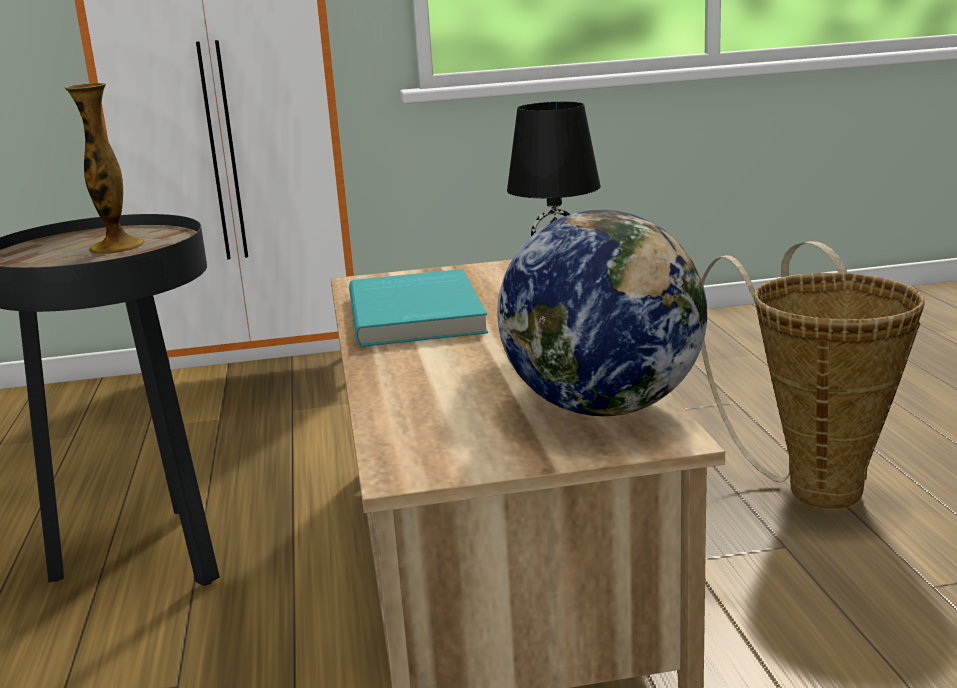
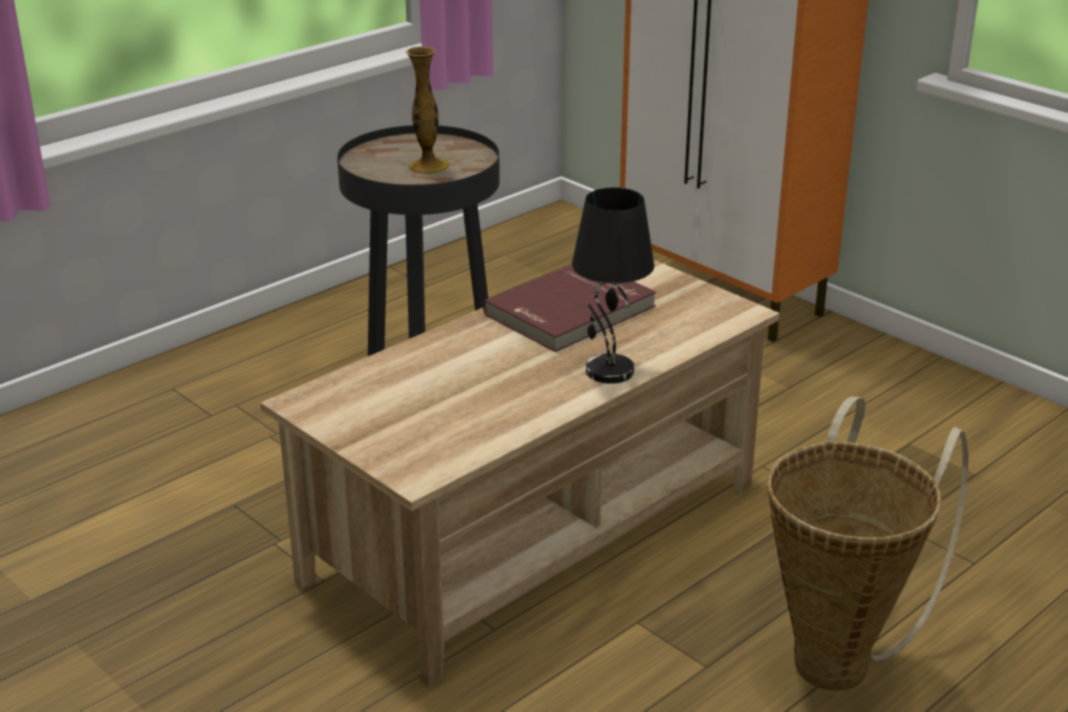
camera: 55 degrees right, 10 degrees up
(419, 314) = (572, 311): turquoise book -> red book
(604, 407) = (449, 439): globe -> none

